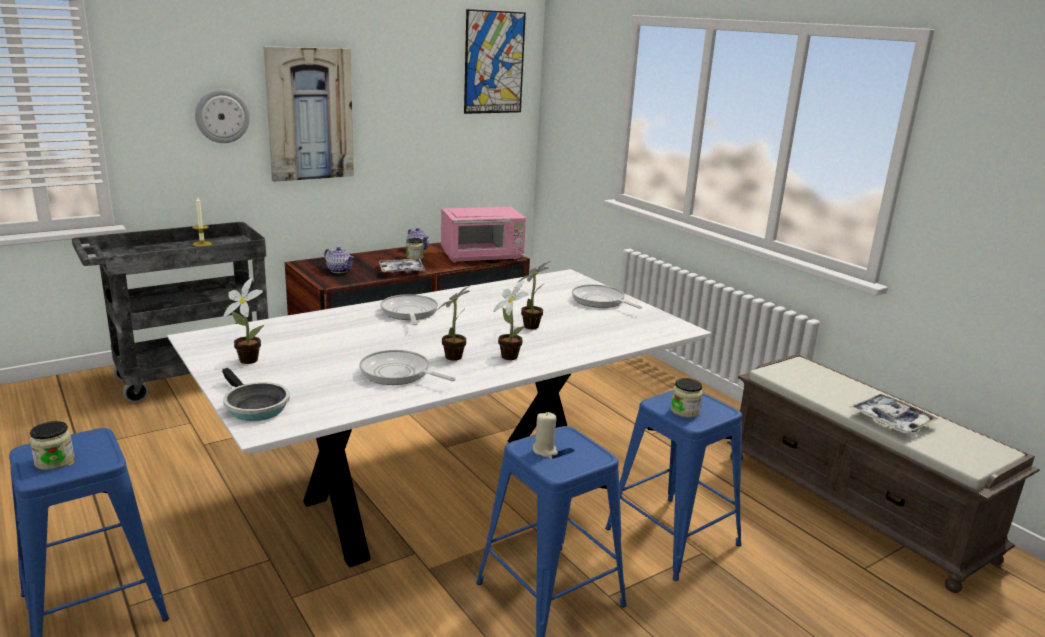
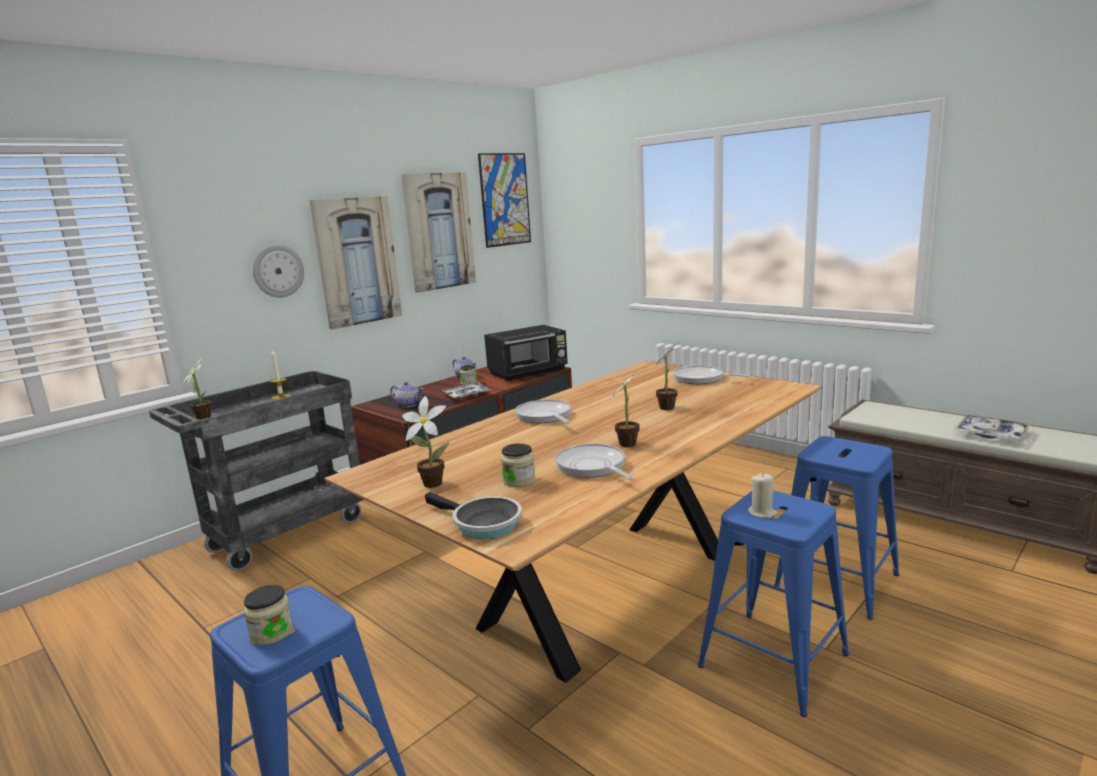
camera: 10 degrees left, 5 degrees down
(398, 373) = (593, 467): frying pan -> frying pan turned 45 degrees clockwise
(408, 91) = (439, 231): none -> picture
(449, 493) = (610, 587): white dining table -> brown dining table
(482, 256) = (529, 373): pink microwave -> black microwave
(509, 355) = (675, 433): potted plant -> potted plant (204, 417)
(685, 411) = (844, 455): jar -> jar (519, 480)

